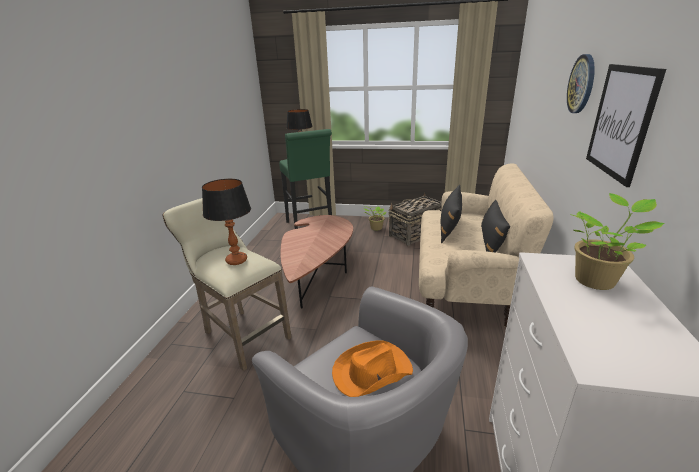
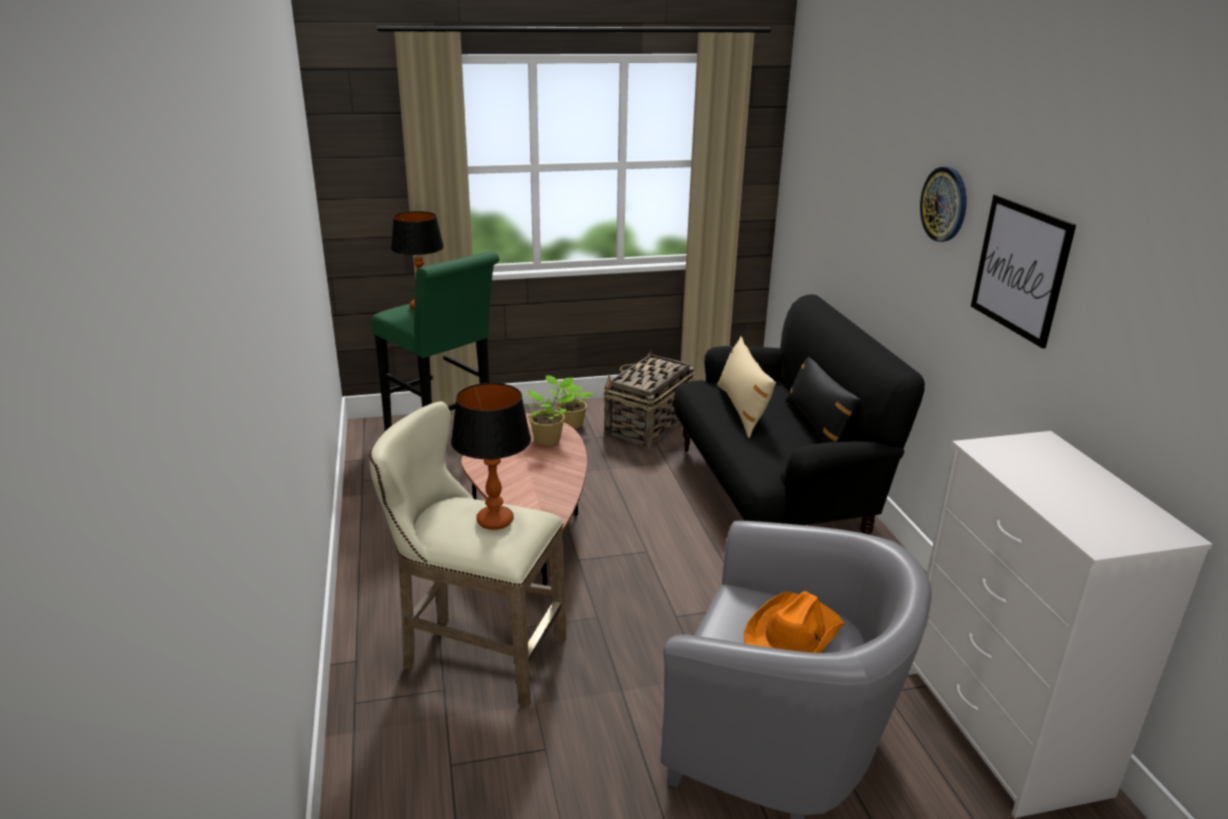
camera: 25 degrees left, 0 degrees up
(449, 227) = (742, 409): black pillow -> beige pillow
(464, 282) = (772, 494): beige sofa -> black sofa
(596, 280) = (1046, 460): potted plant -> potted plant (549, 439)

